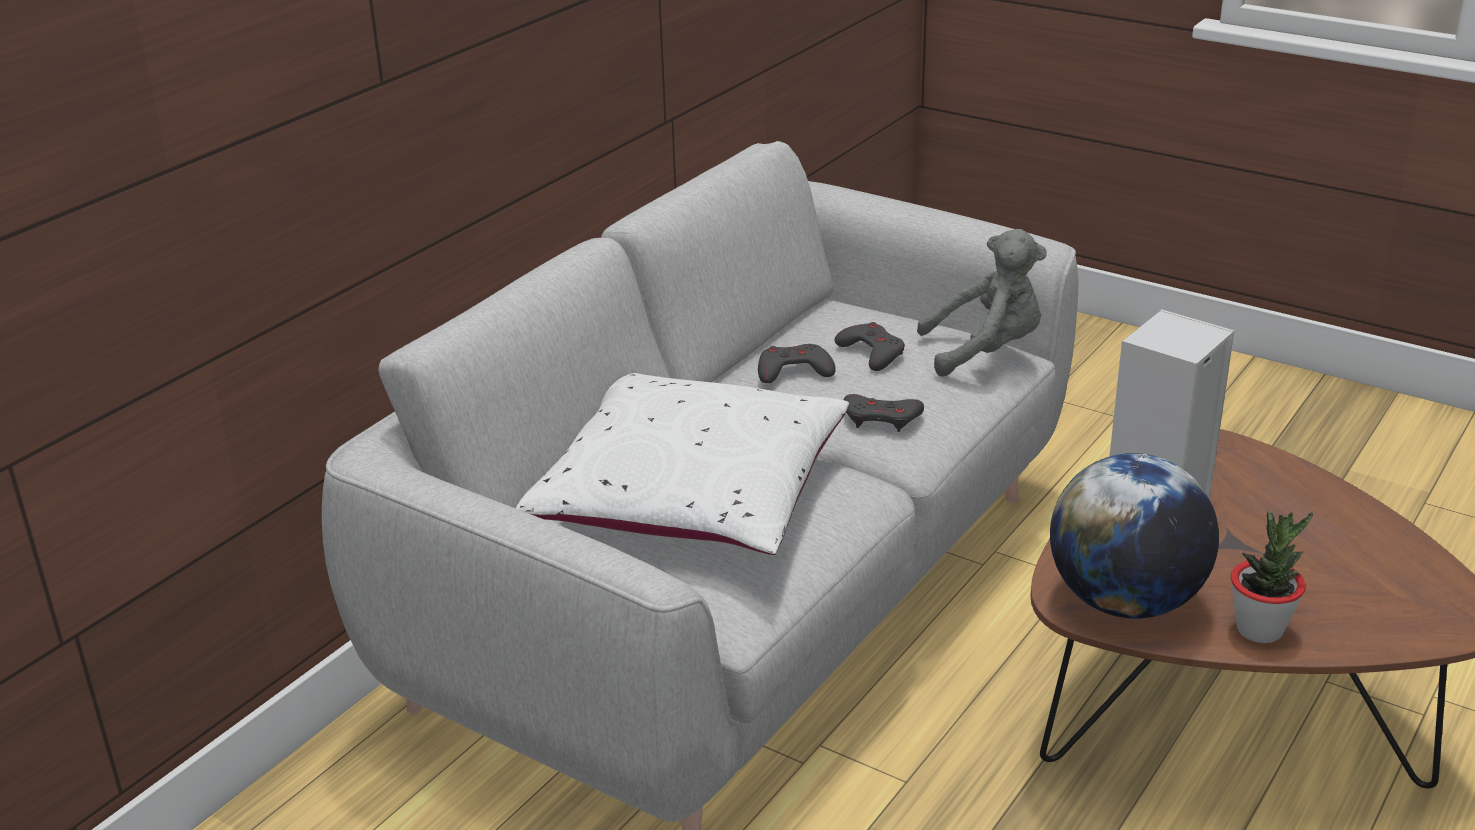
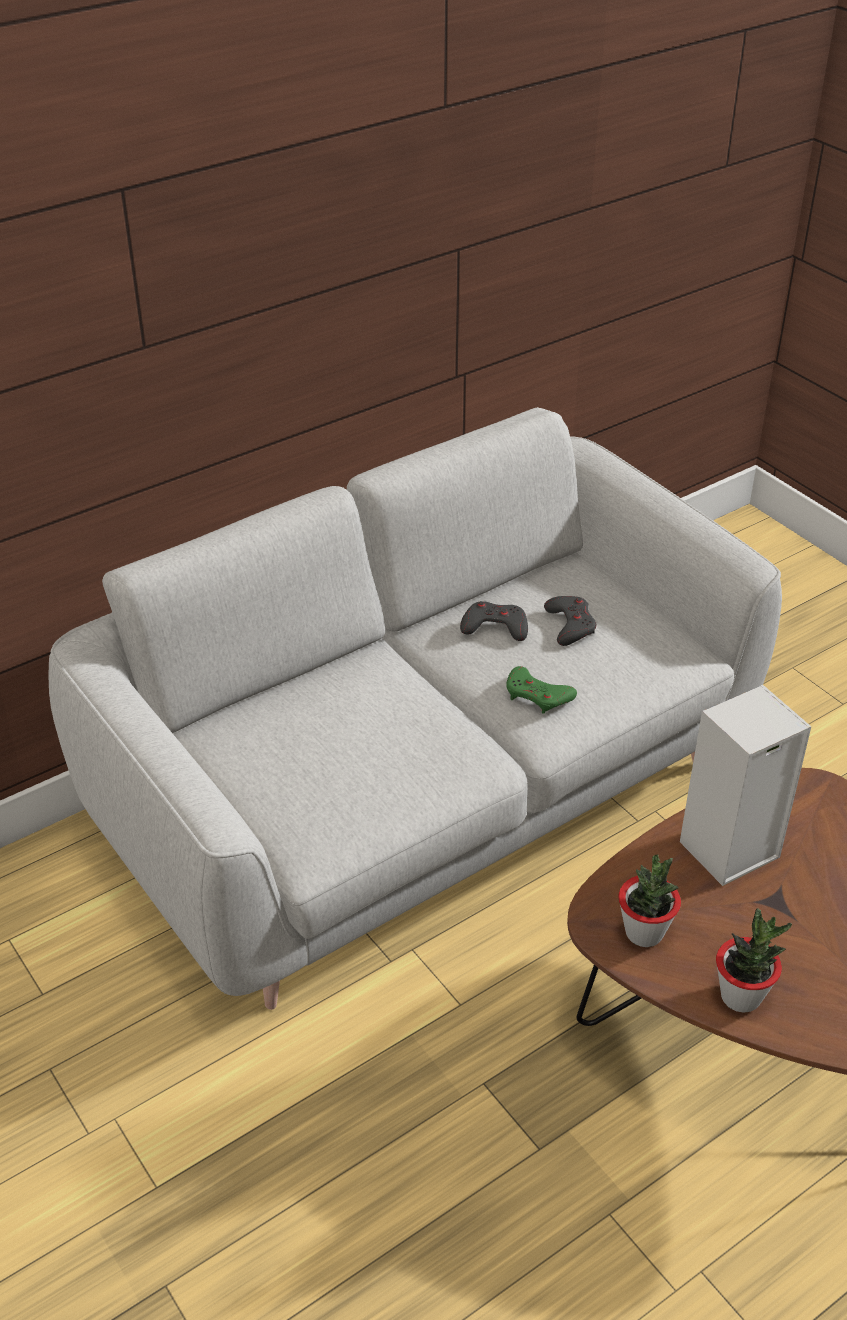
camera: 20 degrees right, 10 degrees up
(691, 497) = (340, 732): white pillow -> none
(881, 418) = (537, 695): grey game controller -> green game controller
(986, 351) = (670, 648): grey plush toy -> none
(1125, 602) = (644, 932): globe -> potted plant

